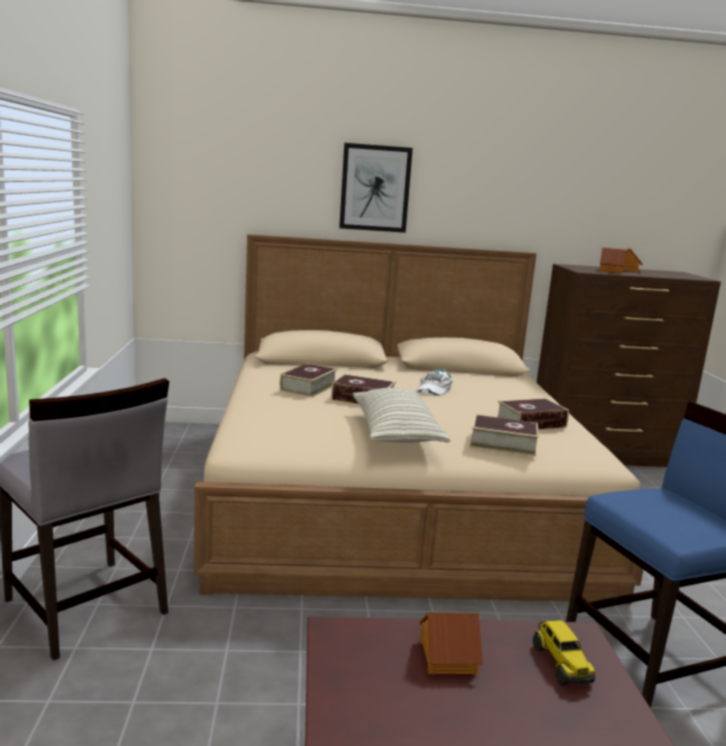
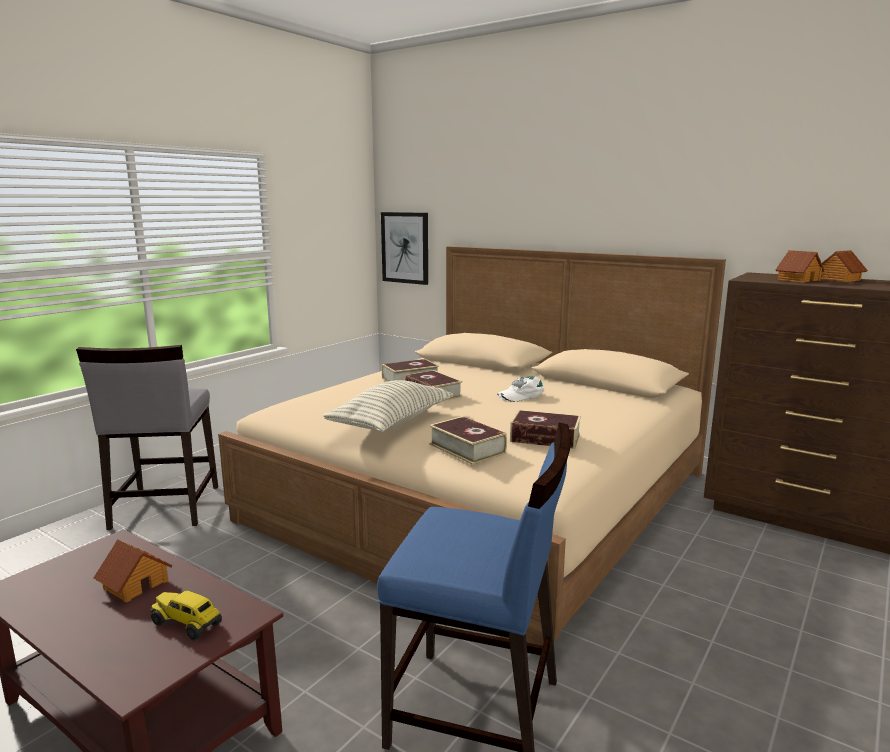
camera: 40 degrees right, 0 degrees up
(375, 188) = (553, 197): picture -> picture (405, 247)
(561, 664) = (187, 624): toy truck -> toy truck turned 90 degrees clockwise

